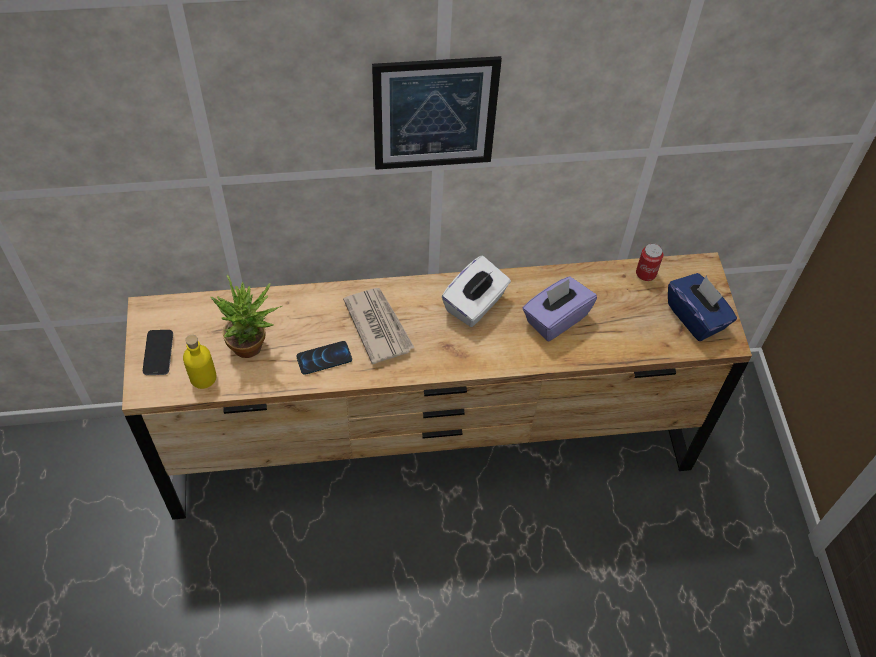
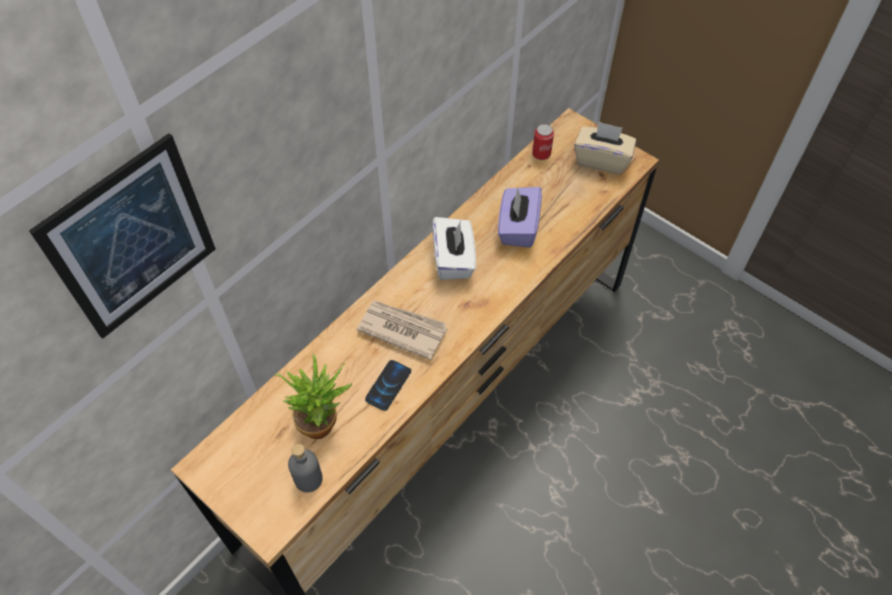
camera: 40 degrees left, 0 degrees up
(158, 353) = (249, 492): phone -> none
(203, 377) = (308, 479): yellow bottle -> grey bottle
(434, 114) = (376, 106): picture -> picture (132, 239)
(696, 317) = (601, 160): blue tissue box -> beige tissue box

